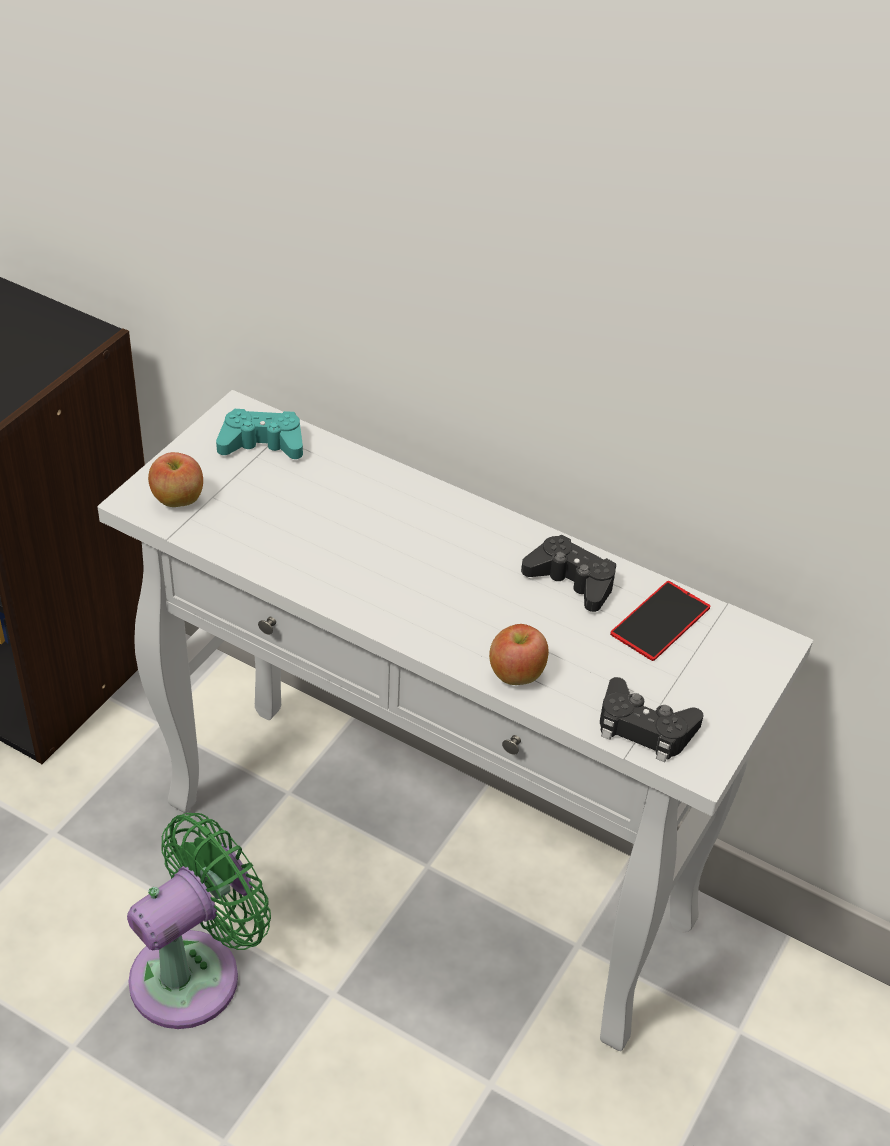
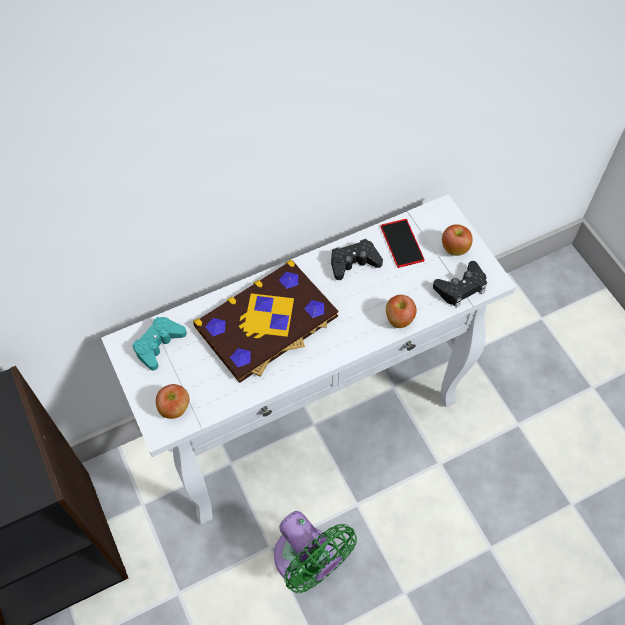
camera: 55 degrees left, 15 degrees up
(195, 972) = (308, 561): green fan -> green fan turned 150 degrees clockwise
(384, 532) = (267, 323): none -> book
(712, 689) = (454, 248): none -> apple

